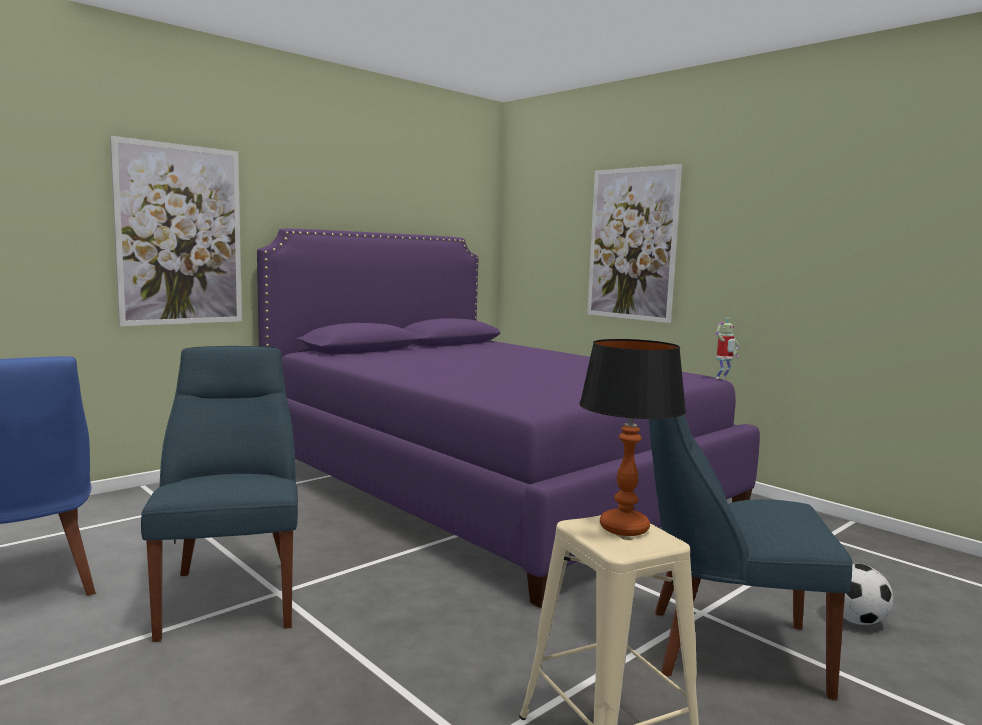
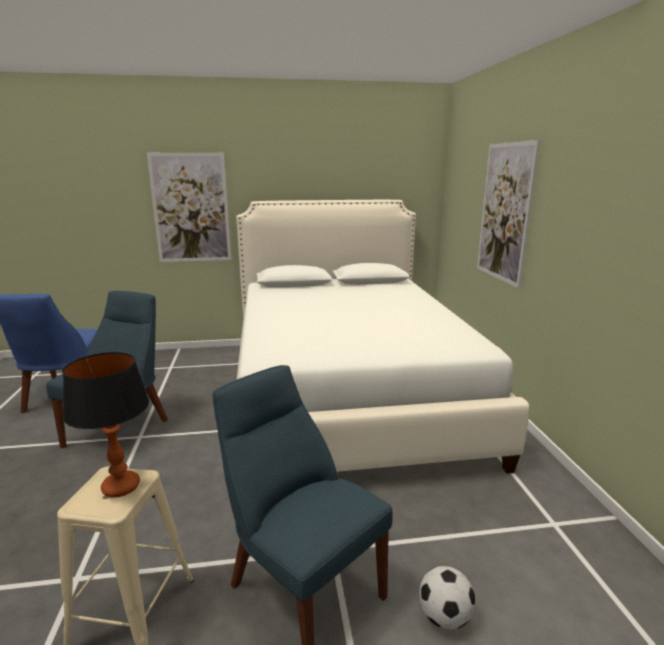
camera: 35 degrees right, 10 degrees up
(489, 487) = (347, 393): purple bed -> white bed
(722, 378) = (499, 354): toy robot -> none

